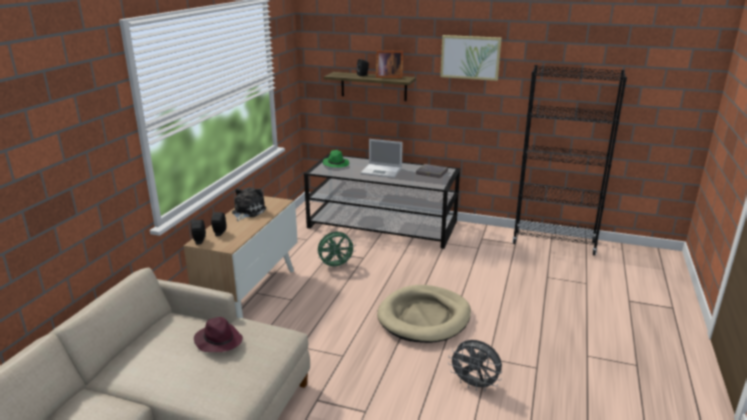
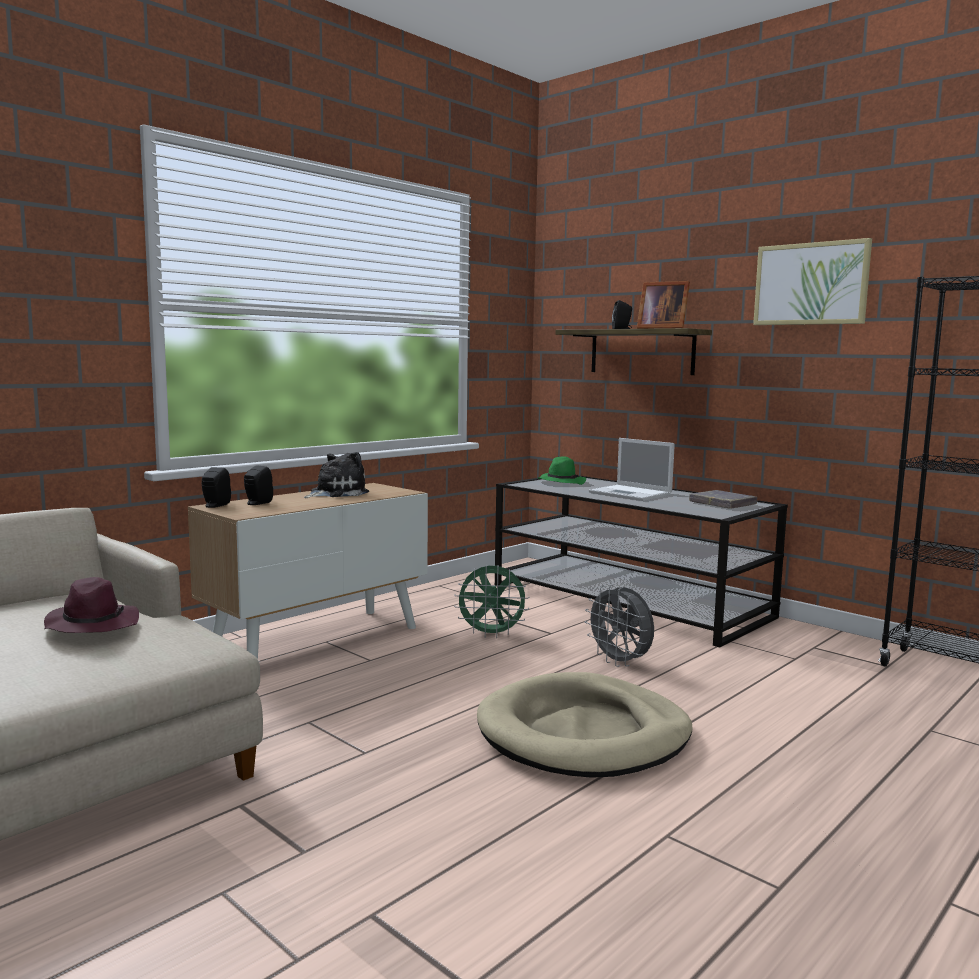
camera: 25 degrees right, 15 degrees down
(474, 385) = (588, 876): grey fan -> grey fan (620, 662)

